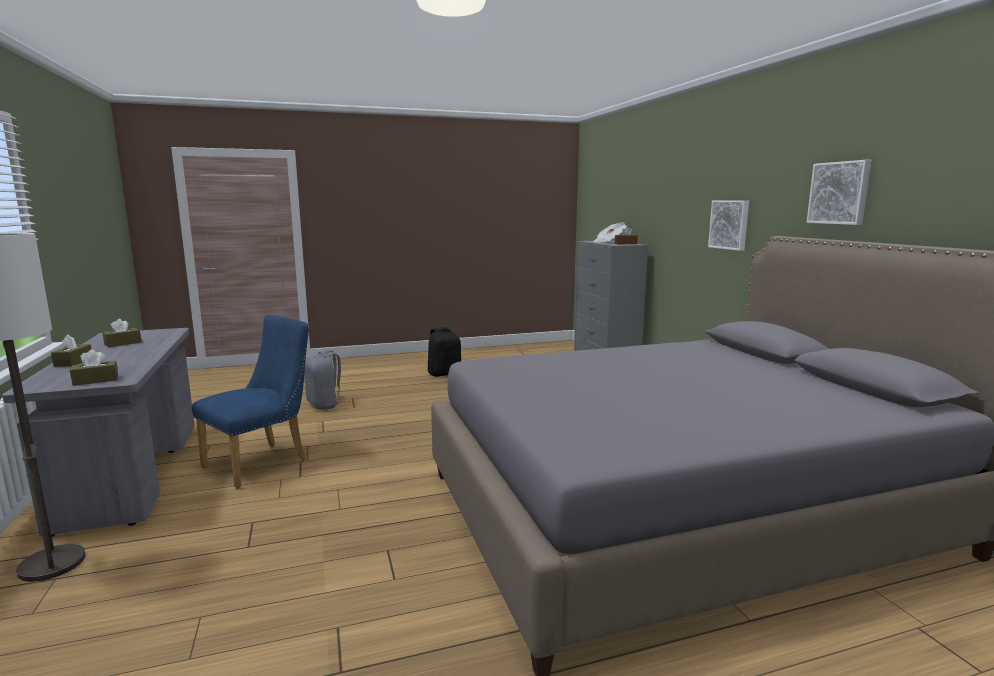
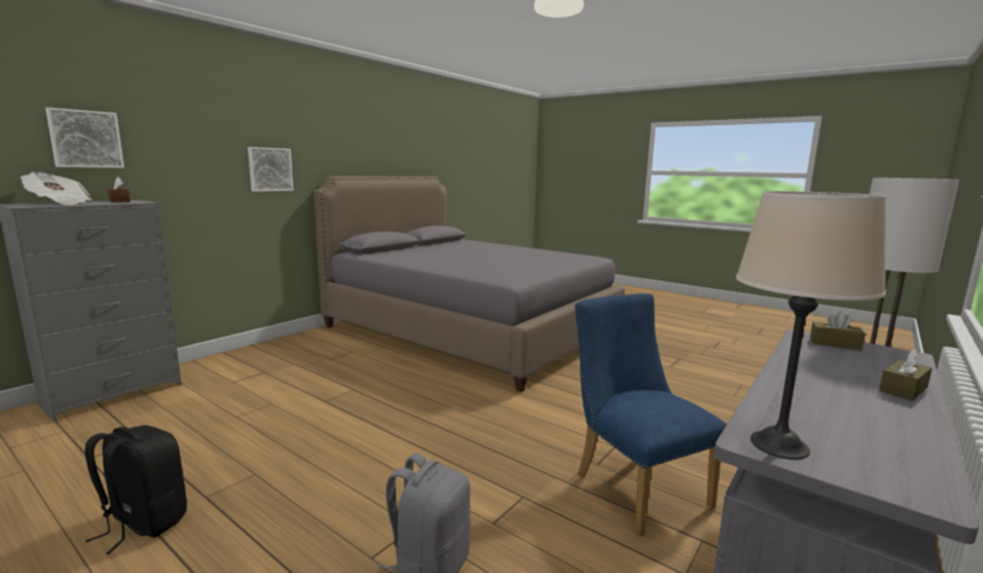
camera: 125 degrees left, 0 degrees up
(123, 343) = (853, 422): brown tissue box -> none
(162, 331) = (779, 445): none -> beige table lamp
(263, 462) = (634, 486): blue chair -> blue chair turned 60 degrees clockwise
(839, 193) = (357, 148): picture -> picture (85, 139)

